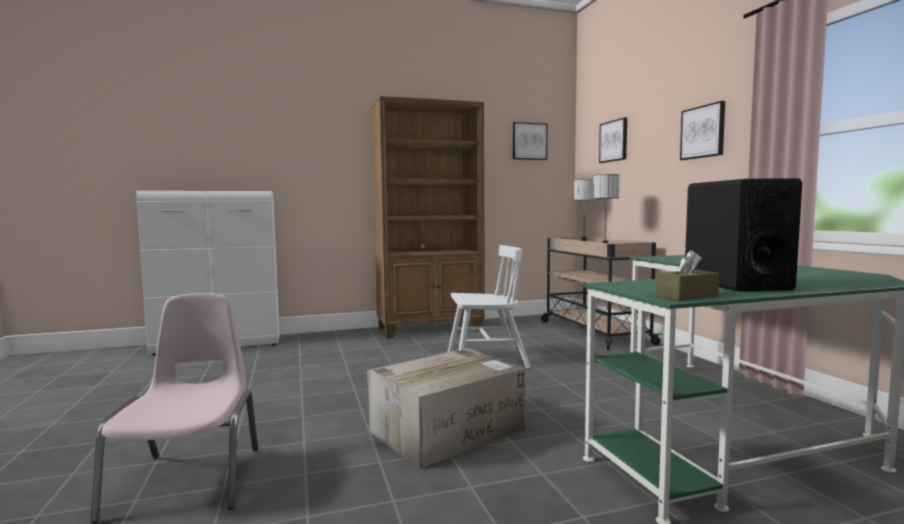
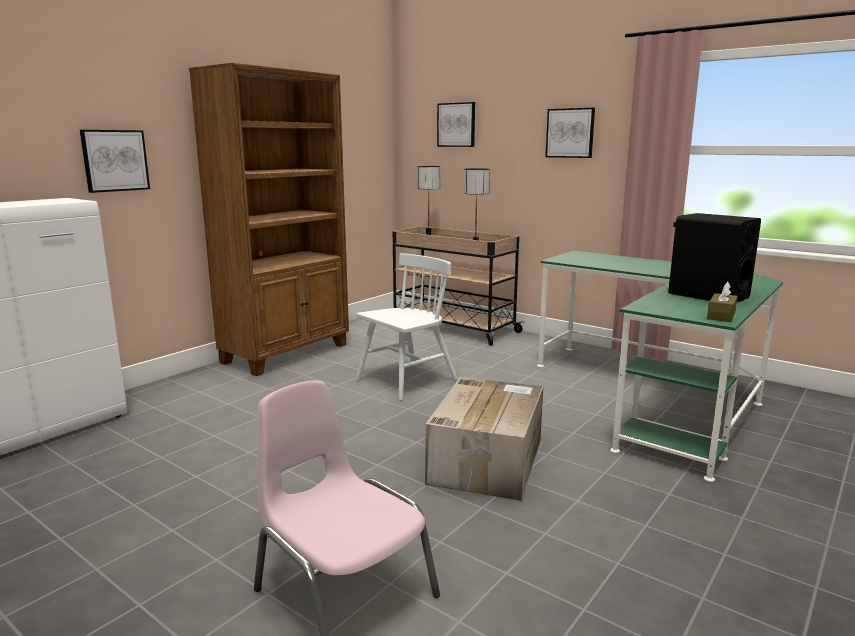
camera: 35 degrees left, 10 degrees up
(529, 141) = (356, 116): picture -> picture (115, 160)

